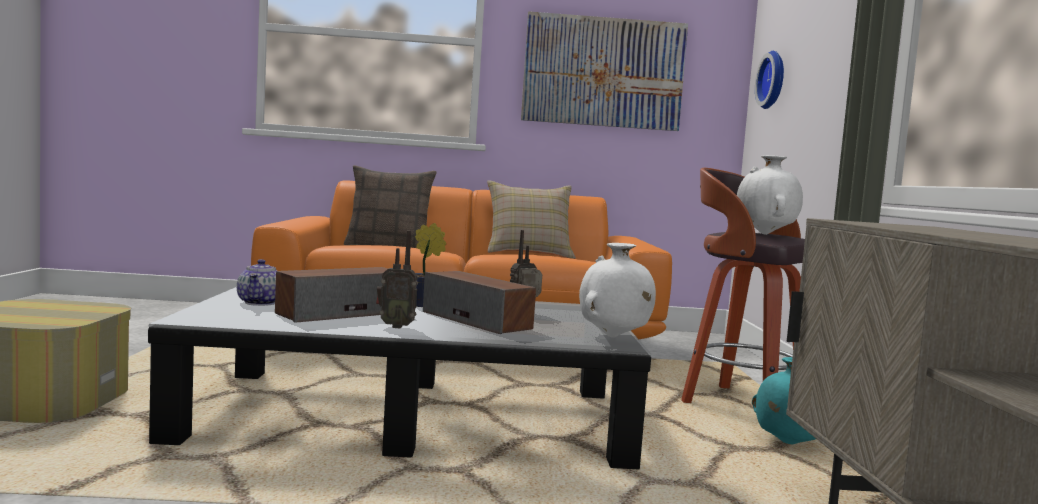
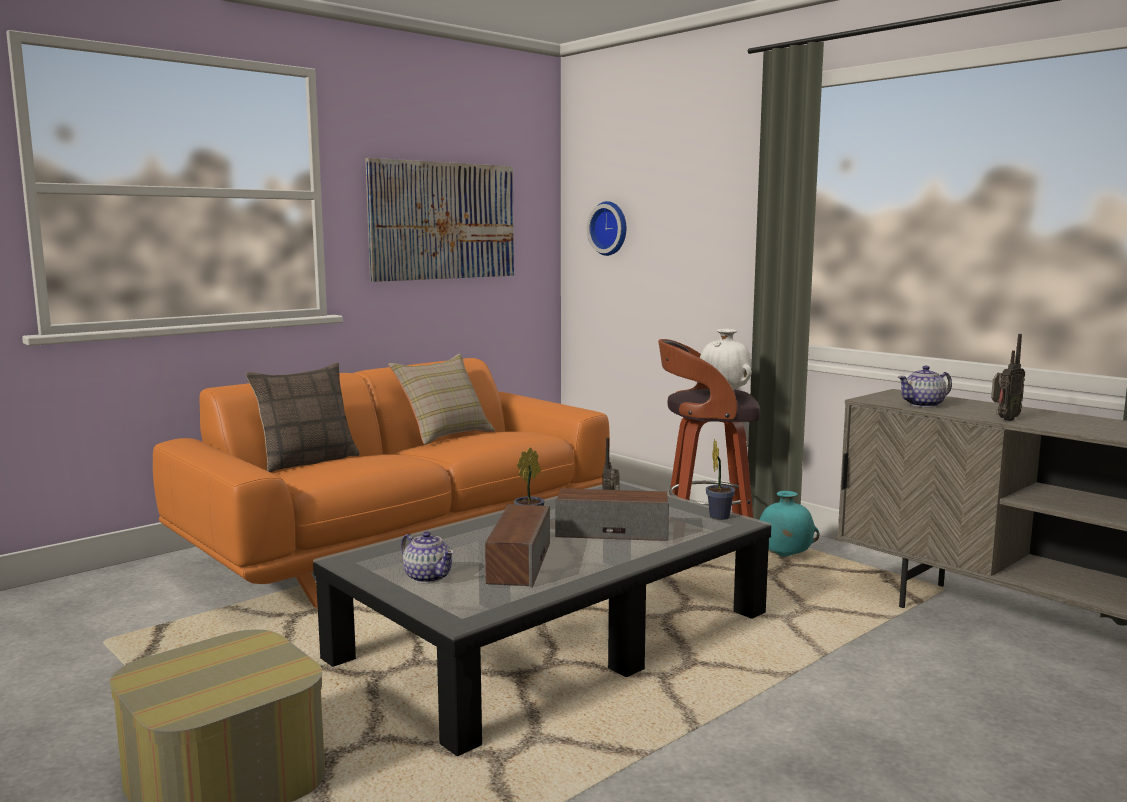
camera: 40 degrees left, 5 degrees up
(396, 326) = (596, 560): radio -> radio (1003, 419)
(613, 337) = (719, 516): white vase -> potted plant
(897, 226) = (924, 404): none -> teapot

